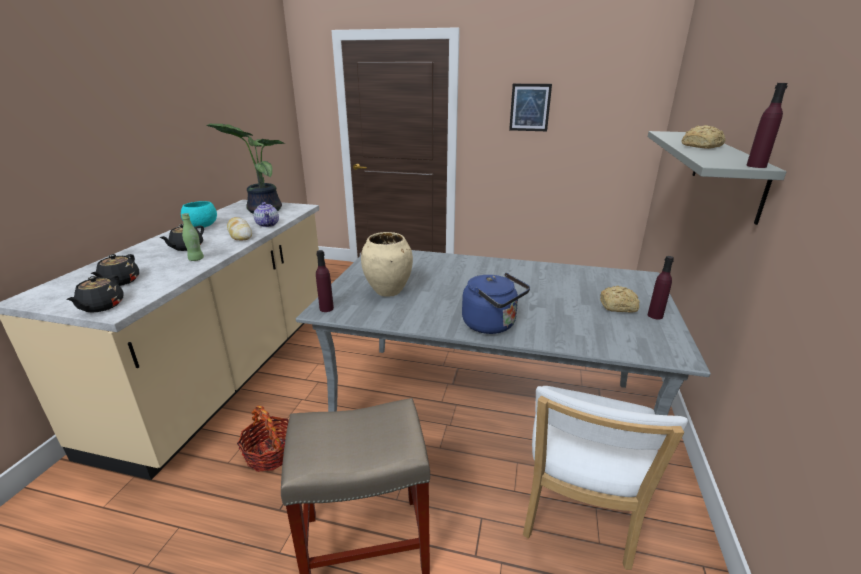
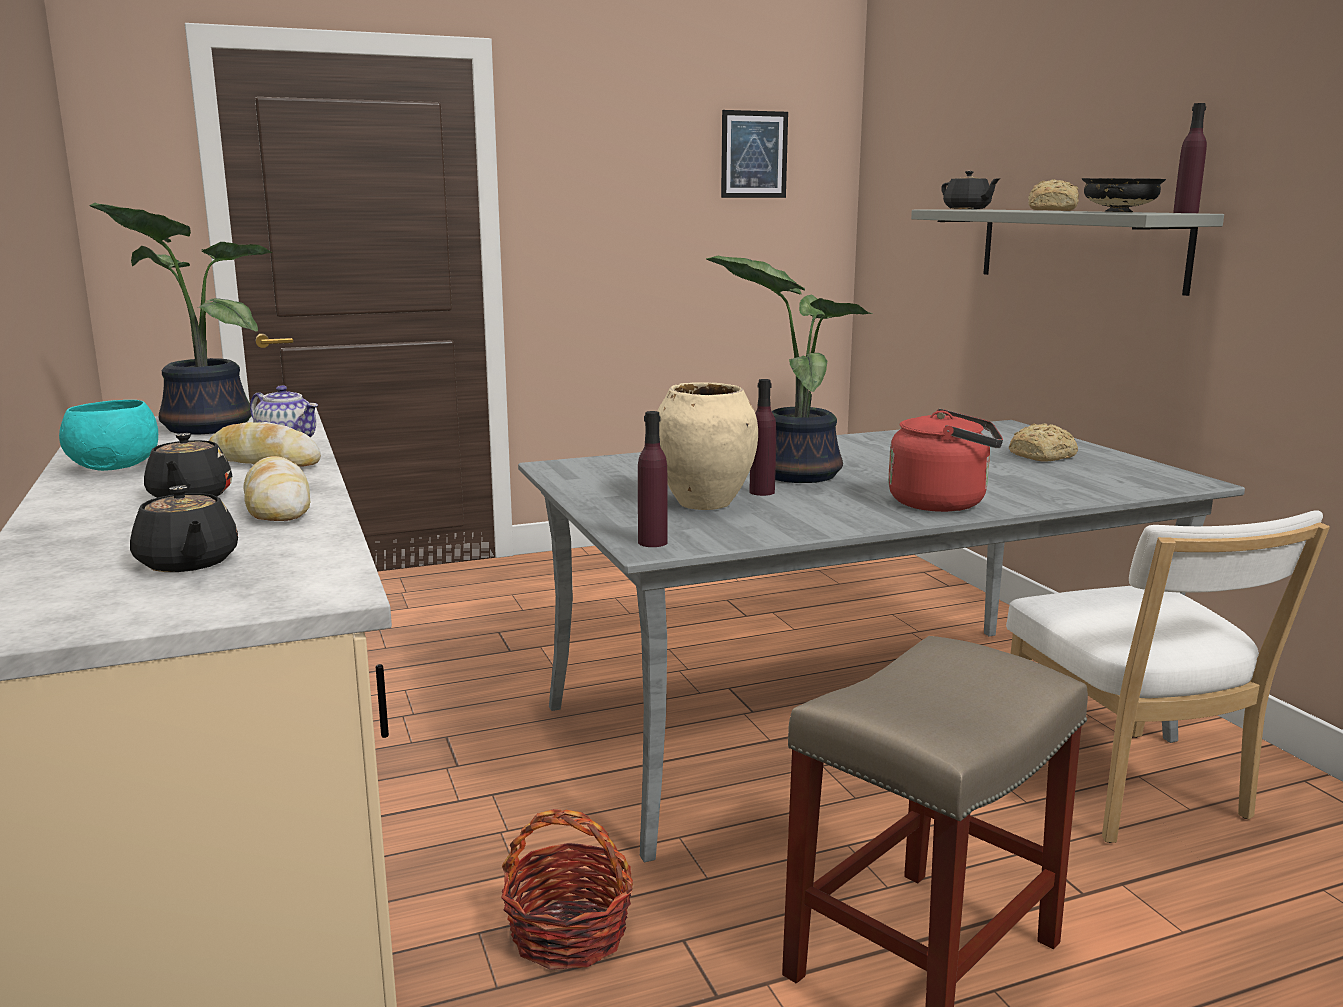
camera: 35 degrees left, 10 degrees down
(101, 306) = (271, 595): black teapot -> black teapot (967, 209)
(196, 259) = (278, 505): green bottle -> bread
(463, 283) = (795, 473): none -> potted plant
(492, 325) = (943, 503): blue kettle -> red kettle
(530, 107) = (639, 194): picture -> picture (754, 154)
(655, 315) = (1097, 456): purple bottle -> purple bottle (762, 492)
(725, 156) = (1119, 212): none -> black bowl

